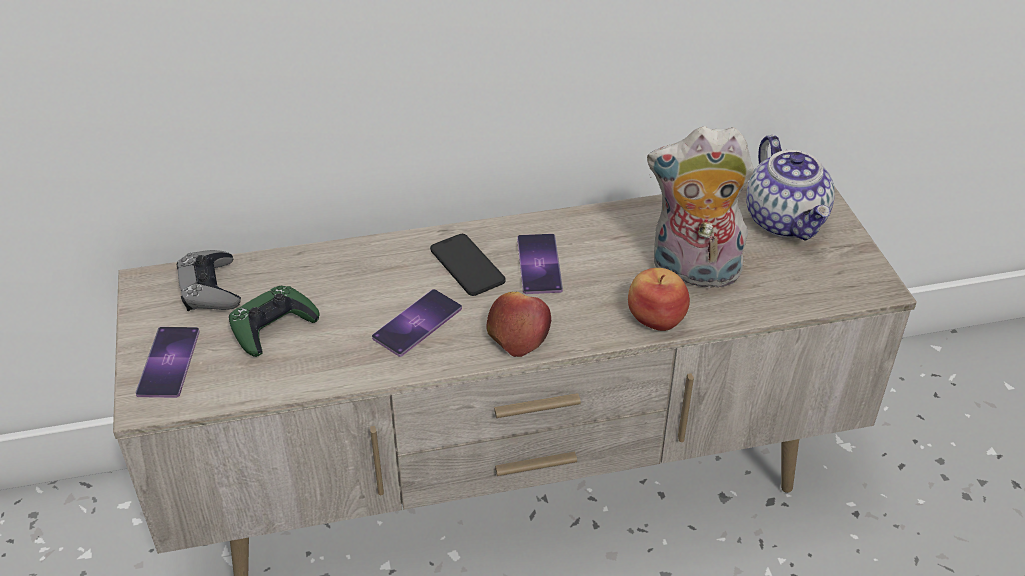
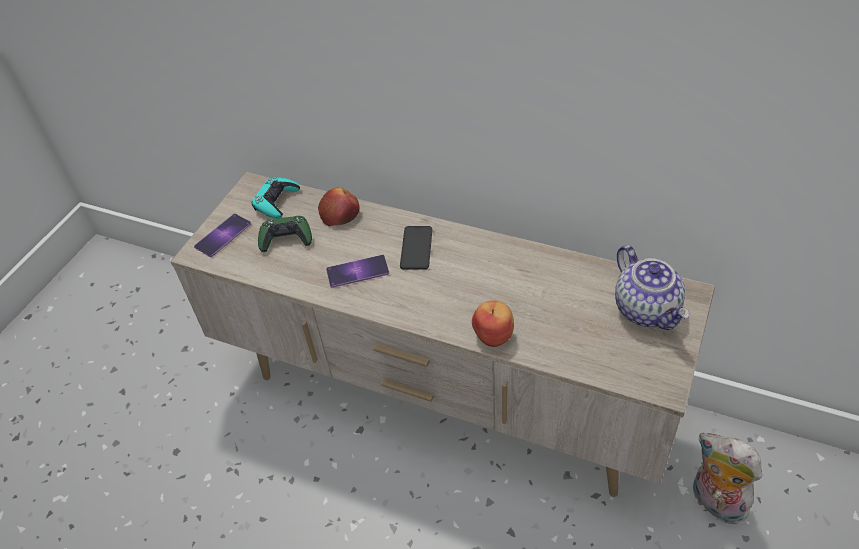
camera: 40 degrees right, 5 degrees up
(210, 288) = (276, 201): grey game controller -> turquoise game controller
(518, 332) = (405, 304): apple -> apple (340, 213)
(539, 264) = (457, 266): phone -> none
(693, 273) = (546, 316): plush toy -> plush toy (714, 502)
(786, 221) = (647, 309): teapot -> teapot turned 45 degrees counterclockwise

